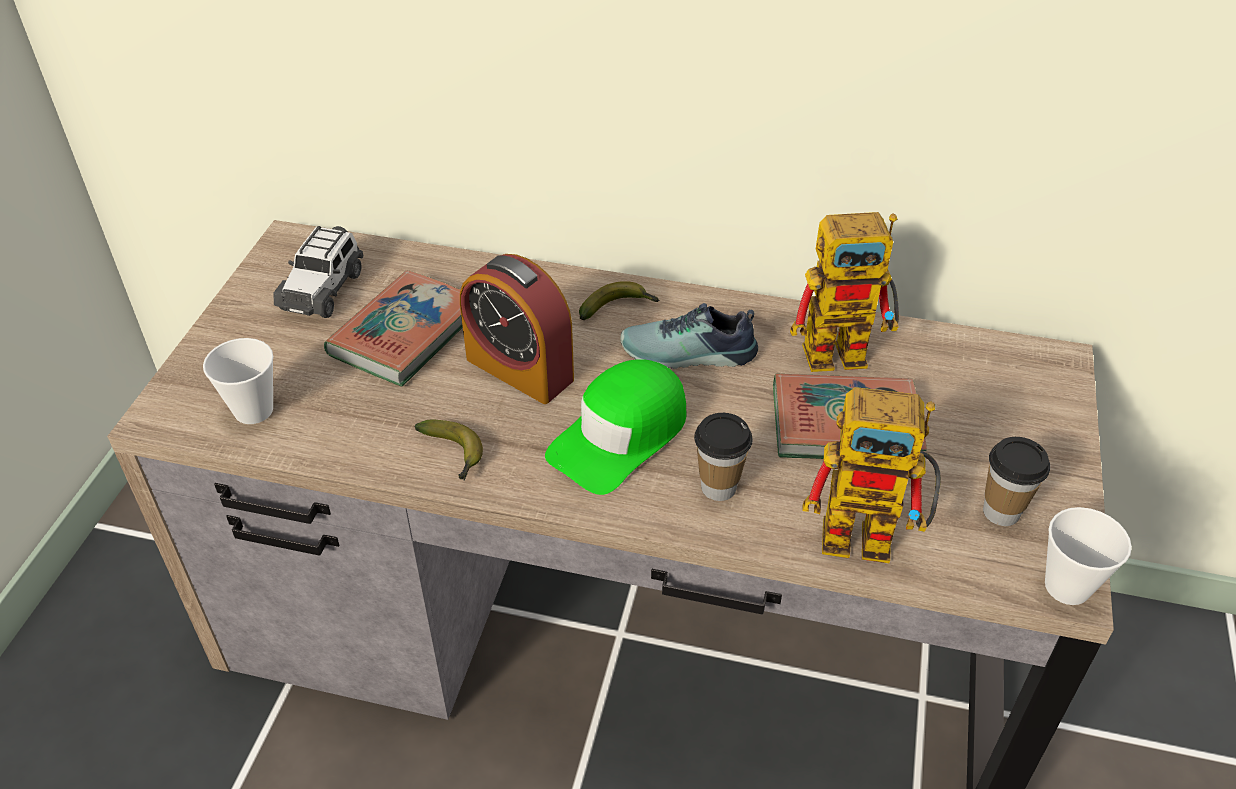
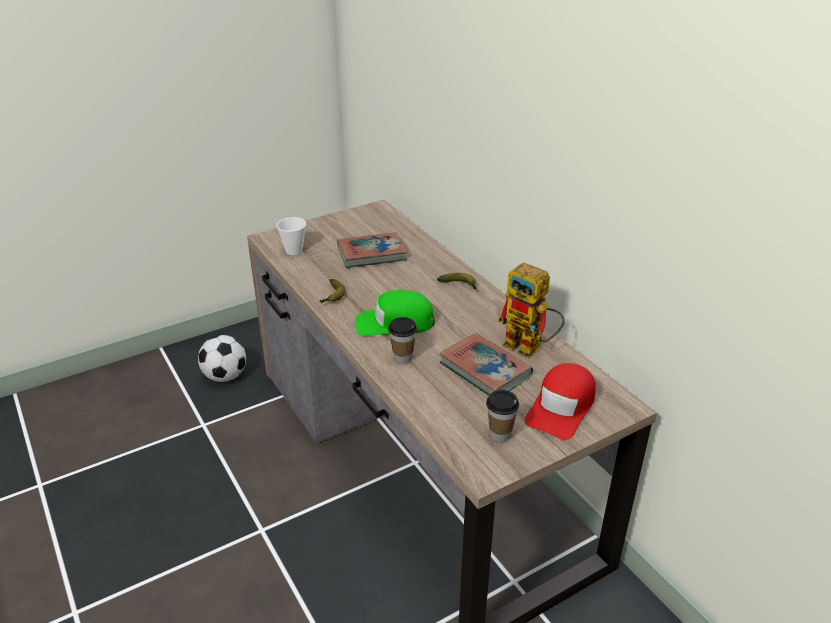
camera: 45 degrees right, 10 degrees down
(134, 728) = (225, 376): none -> football
(323, 289) = (367, 227): toy car -> none
(519, 369) = (393, 284): alarm clock -> none
(688, 355) = (461, 314): shoe -> none
(873, 536) = (434, 408): toy robot -> none
(1003, 414) = (561, 408): none -> red cap
(1067, 587) = (483, 474): cup -> none

